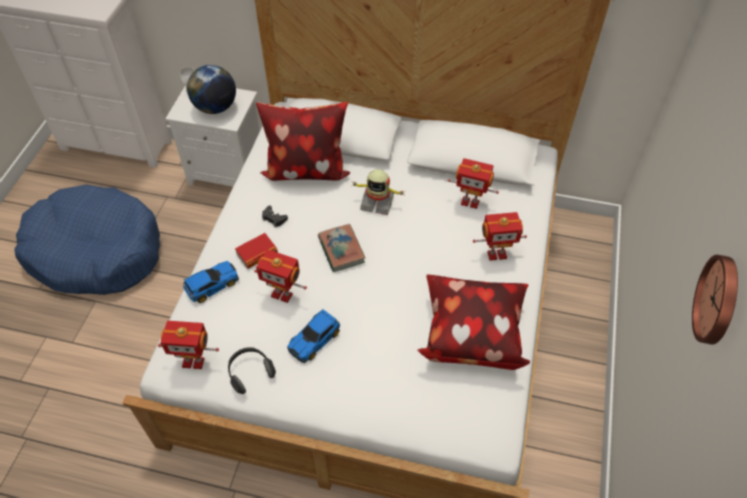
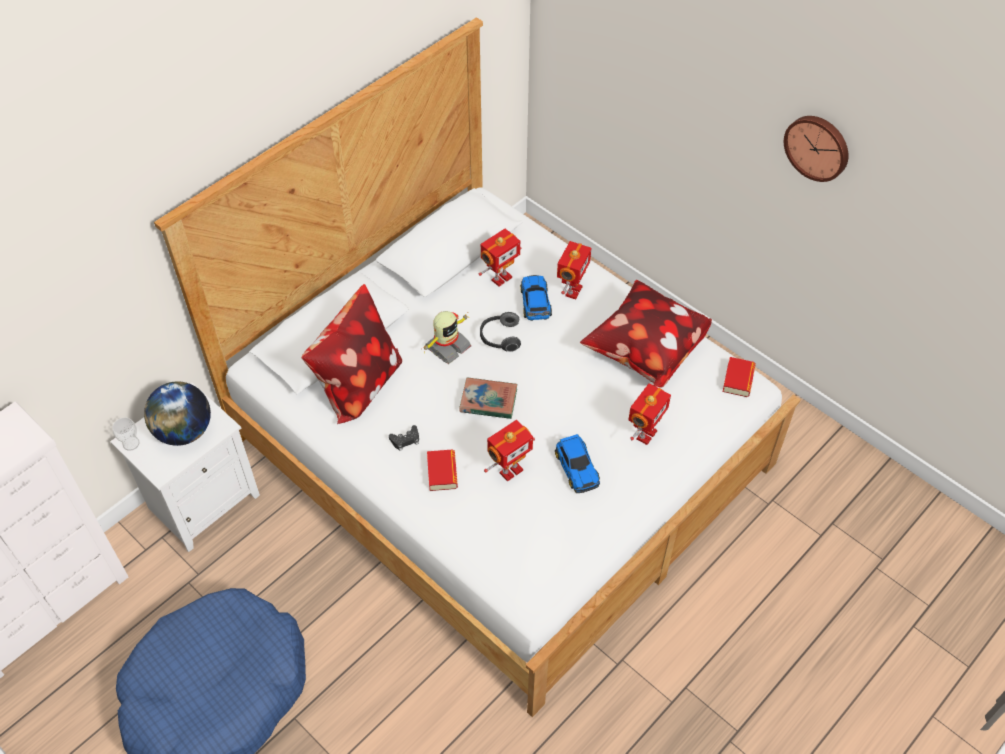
camera: 60 degrees left, 0 degrees up
(193, 361) = (540, 577): toy robot -> toy robot (645, 434)
(211, 285) = (455, 528): toy car -> toy car (535, 303)
(250, 372) = (581, 534): headphones -> headphones (500, 338)
(495, 425) = (738, 380): none -> book

